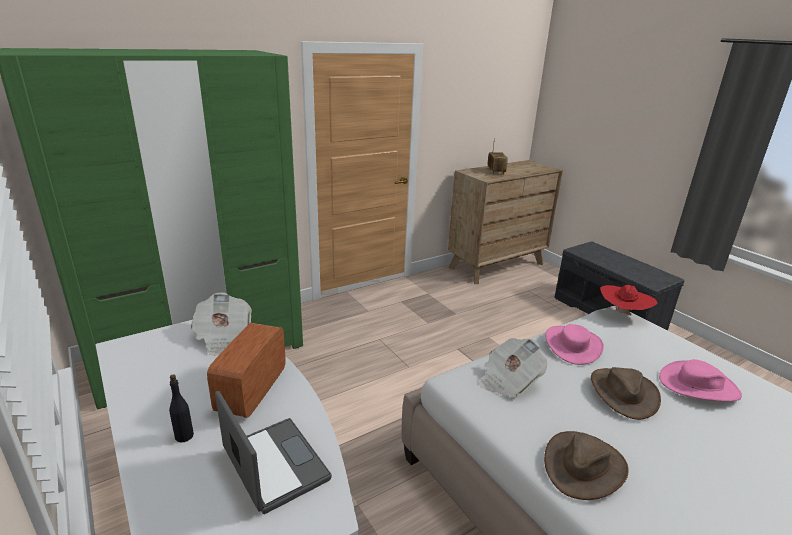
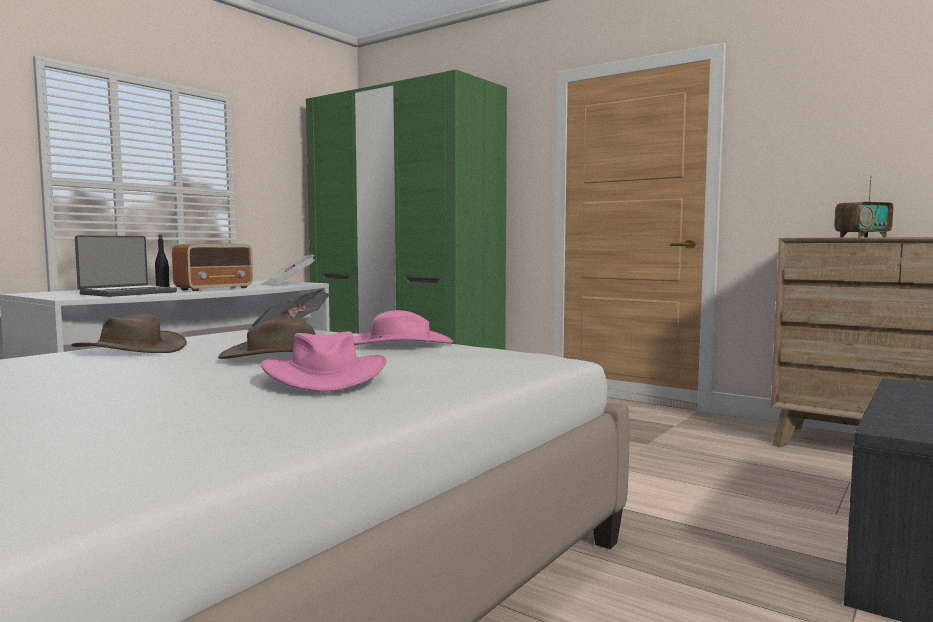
camera: 70 degrees right, 20 degrees down
(251, 391) = (215, 289): radio -> radio turned 135 degrees clockwise
(622, 314) = (550, 357): red hat -> none

